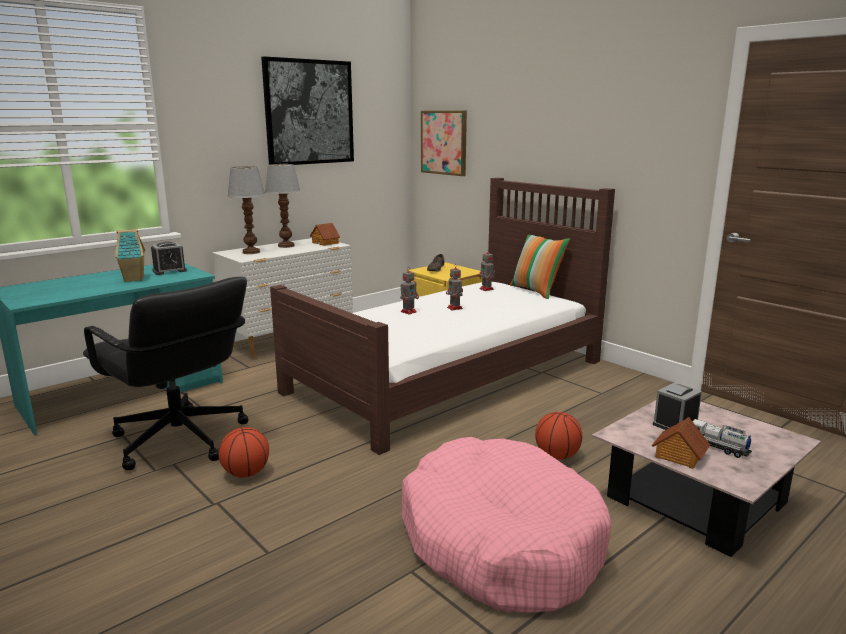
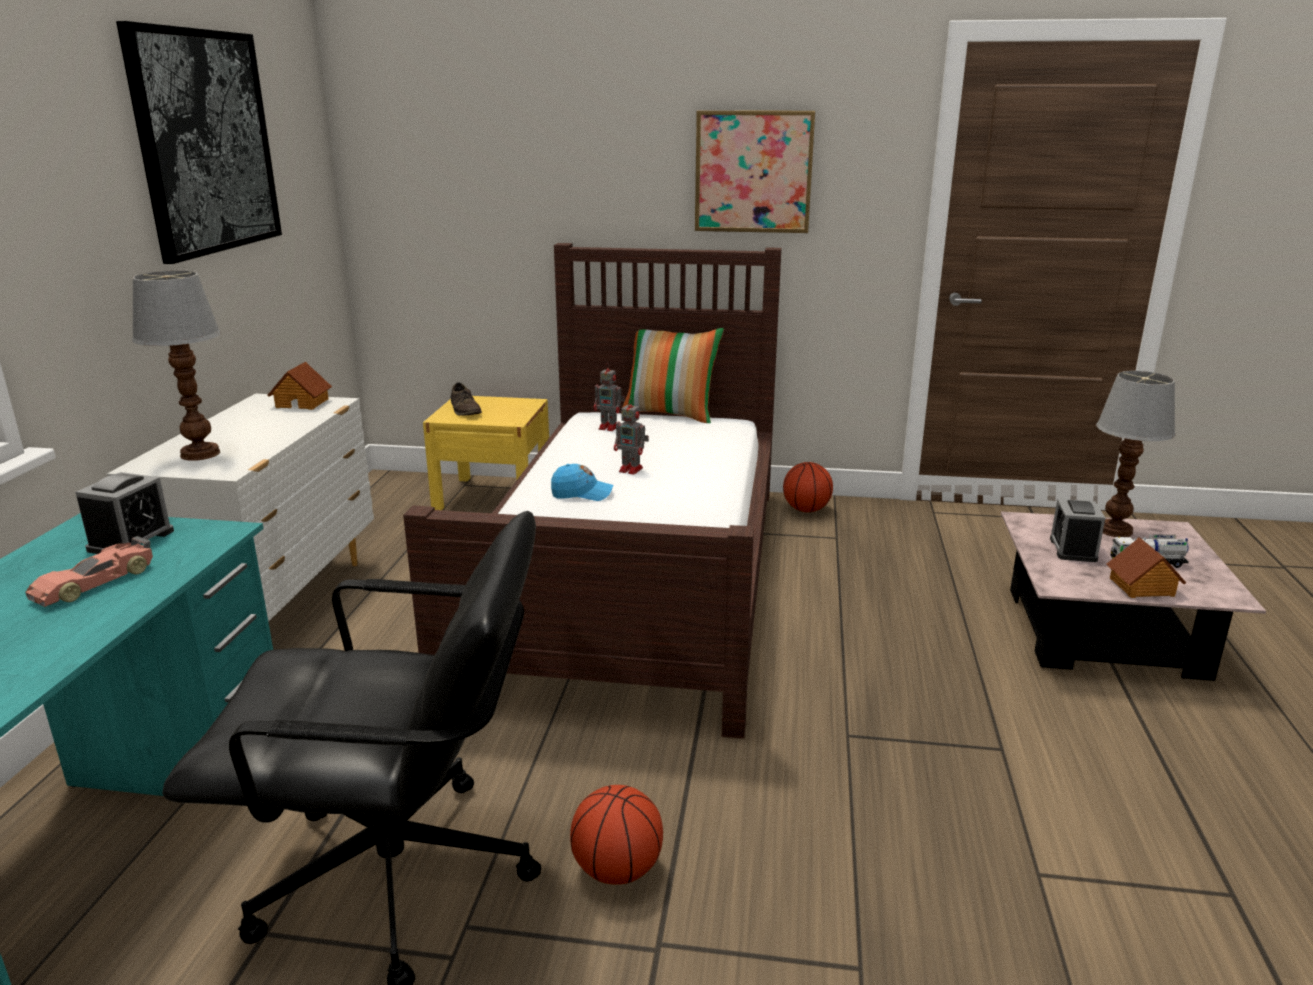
camera: 40 degrees left, 5 degrees up
(134, 279) = (95, 583): toy house -> toy car
(285, 246) = (238, 425): table lamp -> table lamp (1115, 531)
(409, 311) = (582, 494): toy robot -> blue cap
(444, 142) = (424, 187): picture -> picture (753, 172)
(500, 541) = (1047, 778): pink dog bed -> none
(556, 456) = (924, 640): basketball -> basketball (806, 510)

